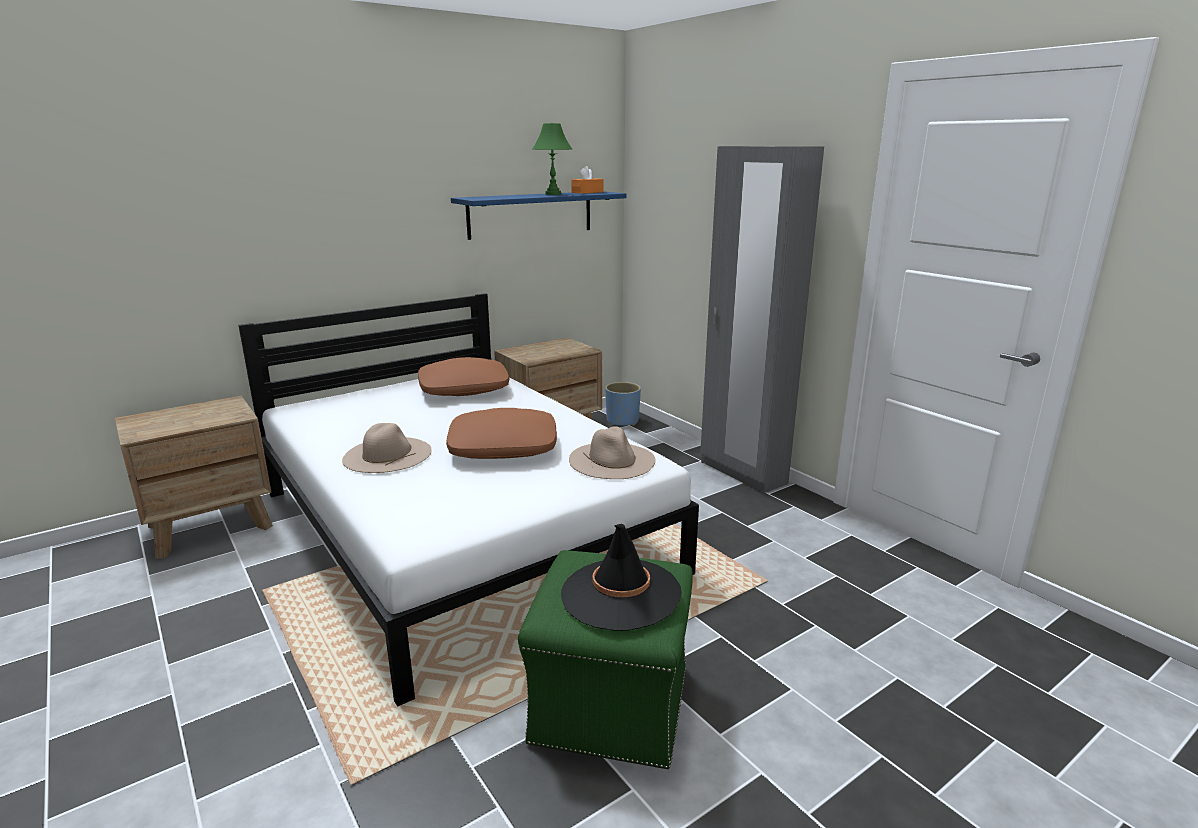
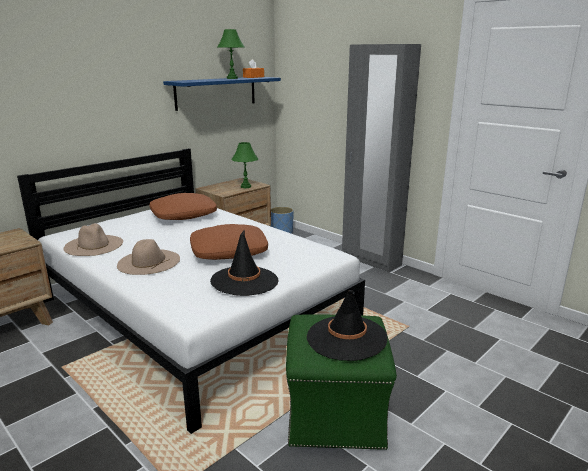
camera: 10 degrees left, 0 degrees up
(504, 494) = (244, 281): none -> black hat
(565, 352) = (245, 187): none -> green table lamp
(612, 460) = (307, 254): beige hat -> beige hat (94, 245)

